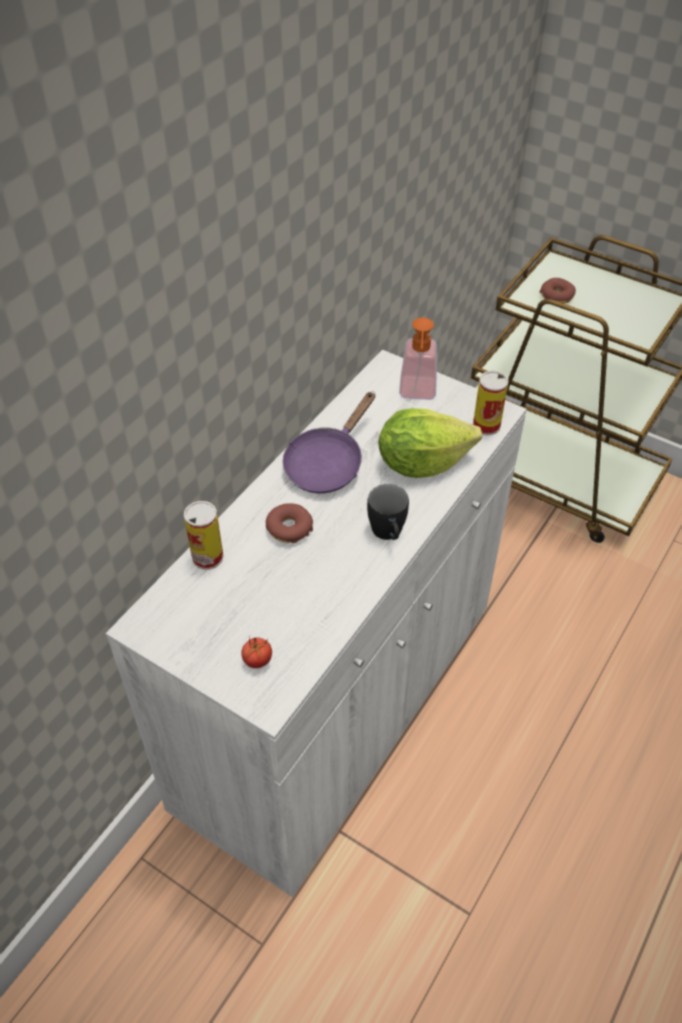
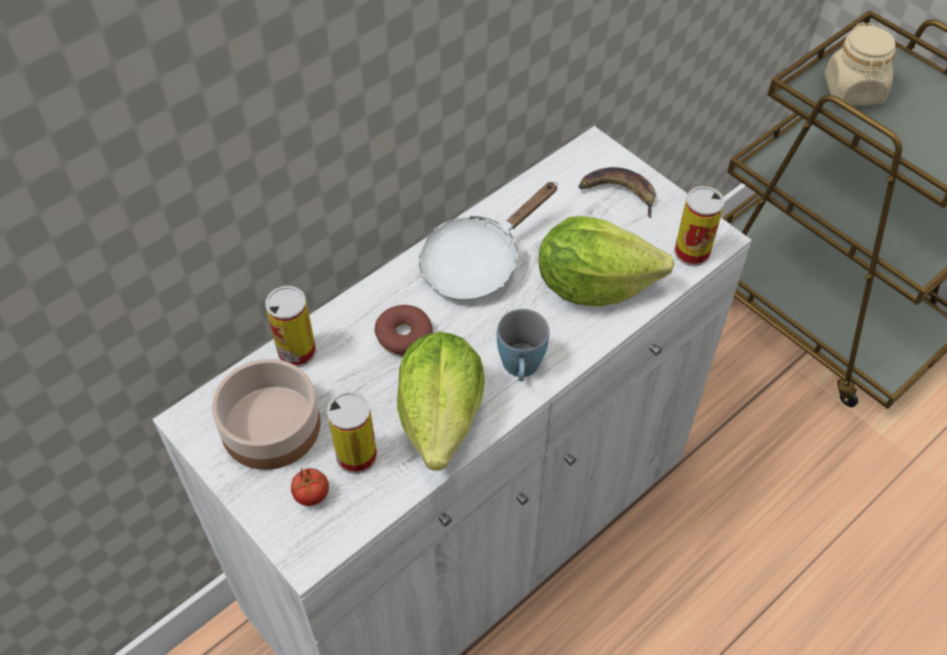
camera: 15 degrees right, 5 degrees up
(207, 618) = (271, 428): none -> bowl
(283, 623) = (356, 456): none -> can
(327, 463) = (477, 262): purple frying pan -> white frying pan
(339, 581) = (441, 417): none -> lettuce
(388, 534) = (521, 370): black mug -> blue mug
(417, 394) = (618, 193): soap dispenser -> banana
(556, 296) = (853, 91): donut -> beige jar

